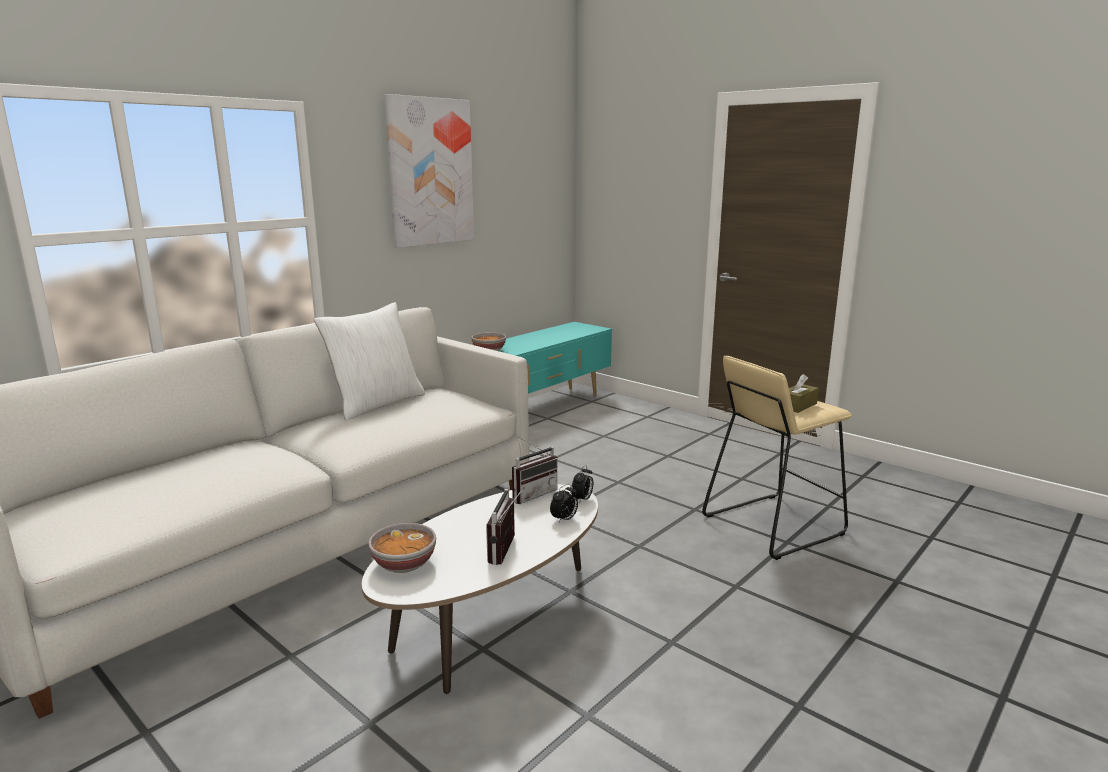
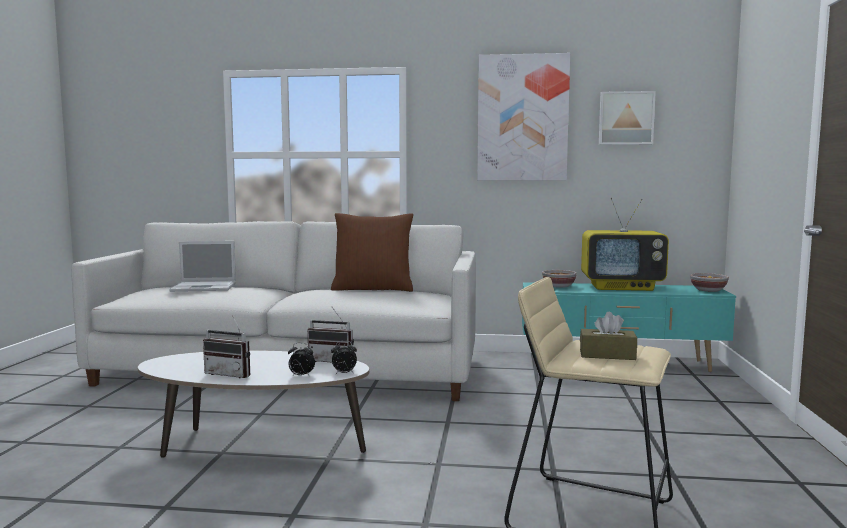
camera: 55 degrees right, 10 degrees down
(176, 473) = (205, 287): none -> laptop
(376, 404) = (373, 289): white pillow -> brown pillow
(404, 564) = (189, 358): bowl -> bowl (708, 290)
(508, 551) = (231, 374): radio -> radio turned 135 degrees counterclockwise
(511, 172) = (626, 118): none -> picture
(531, 339) = (622, 287): none -> television

